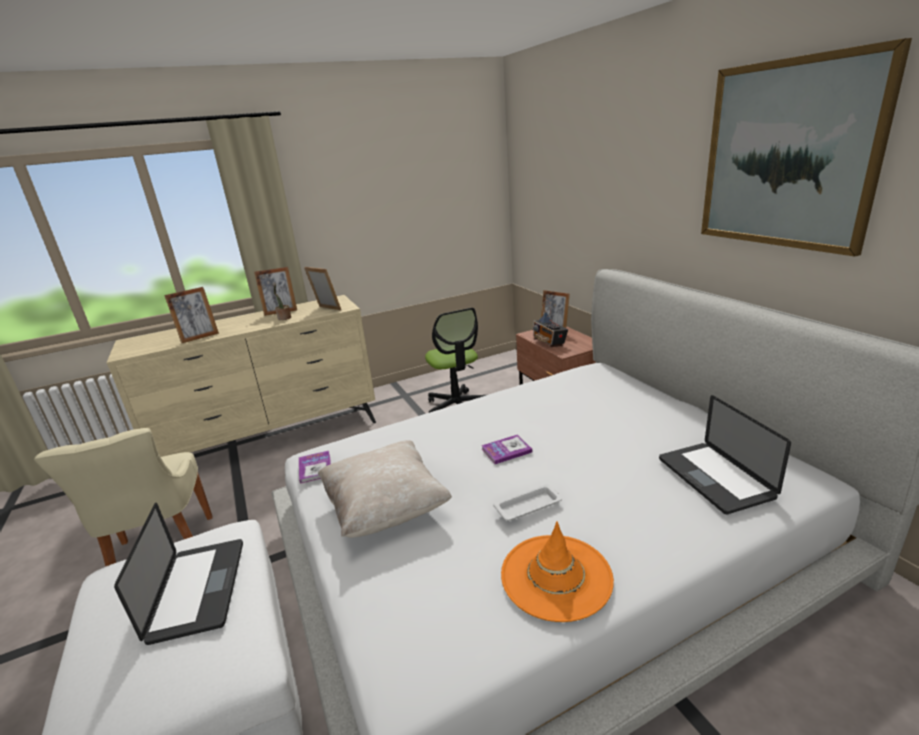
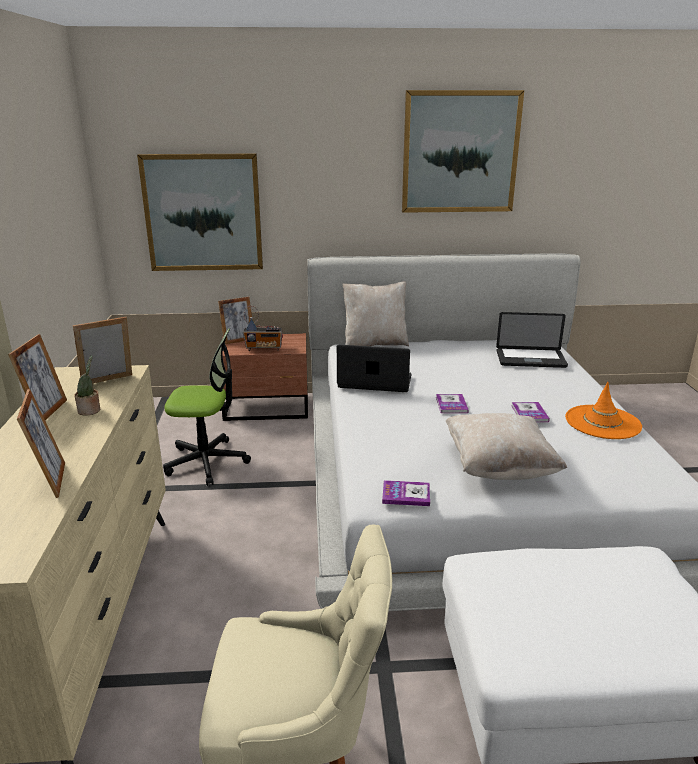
camera: 70 degrees left, 0 degrees up
(198, 589) = (568, 578): laptop -> laptop (375, 382)
(529, 506) = (529, 413): white tray -> book
(556, 211) = (203, 213): none -> picture
(623, 377) = (375, 343): none -> beige pillow

